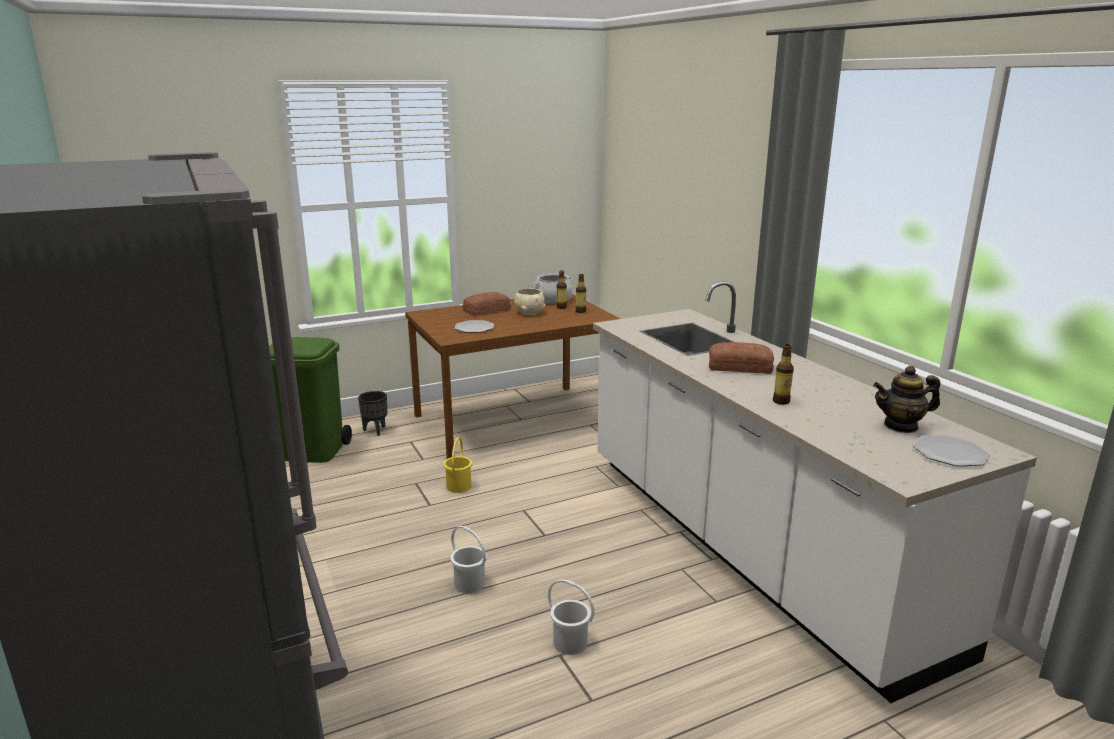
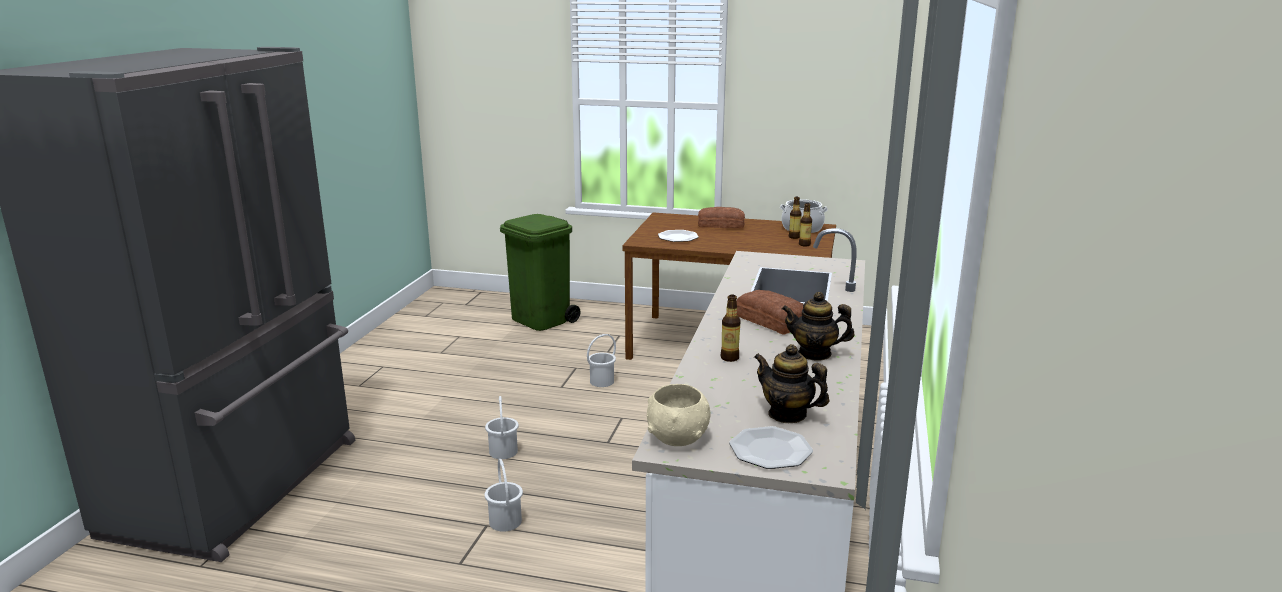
camera: 40 degrees right, 0 degrees up
(376, 430) = (606, 319): black planter -> none
(459, 486) = (602, 382): yellow bucket -> white bucket
(529, 313) = (753, 235): beige bowl -> beige bowl (678, 437)
(817, 380) = (814, 354): none -> teapot

